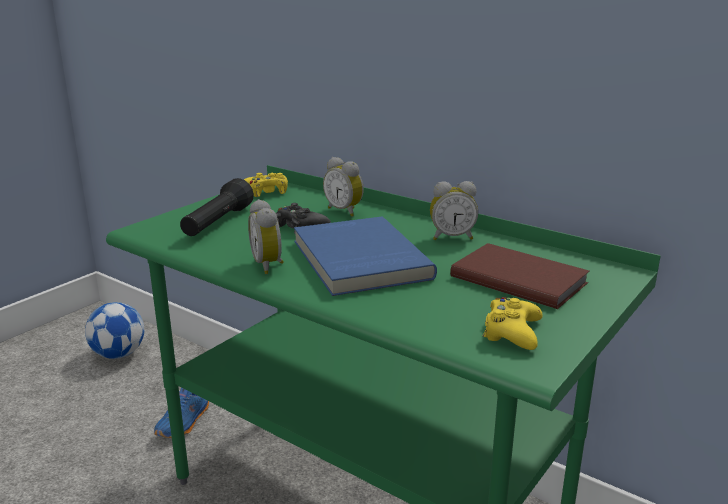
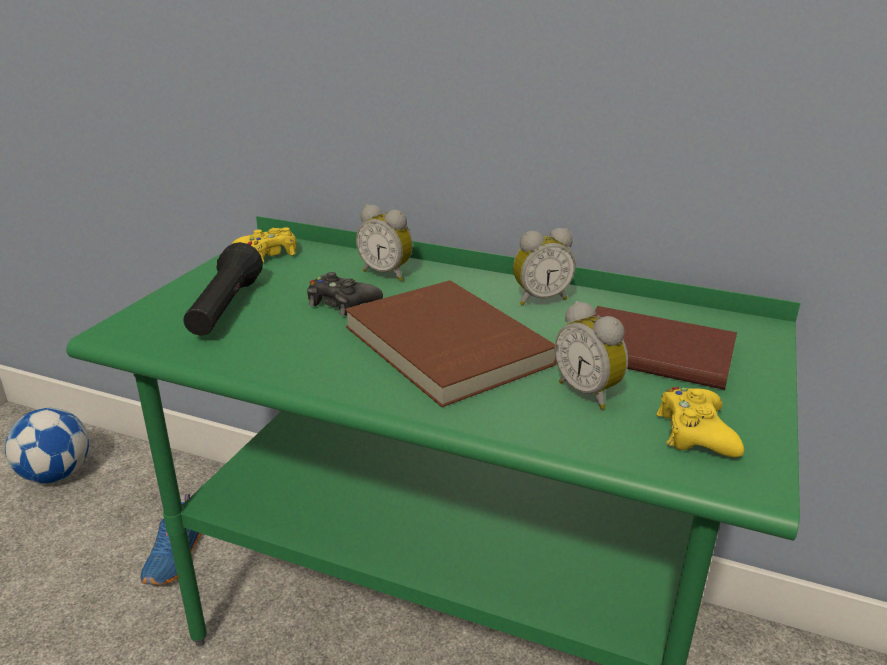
camera: 15 degrees left, 5 degrees up
(269, 265) = (331, 368): alarm clock -> alarm clock (589, 392)
(357, 260) = (444, 346): blue book -> brown book

